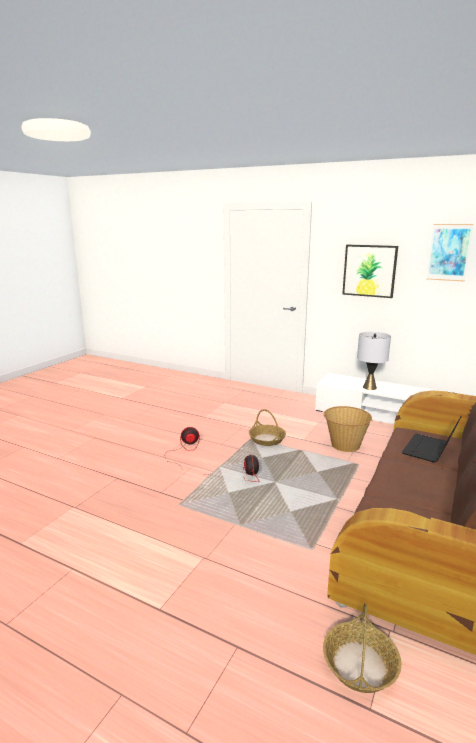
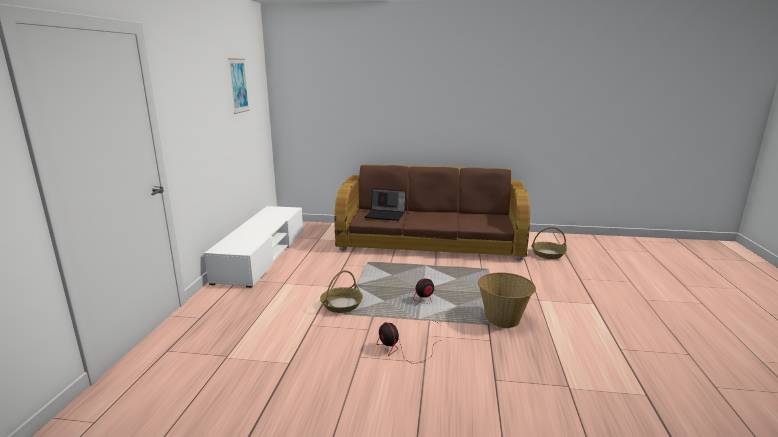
camera: 110 degrees left, 0 degrees up
(345, 445) = (335, 268): basket -> basket (503, 319)
(369, 270) = (204, 114): picture -> none
(369, 387) = (257, 233): grey table lamp -> none

